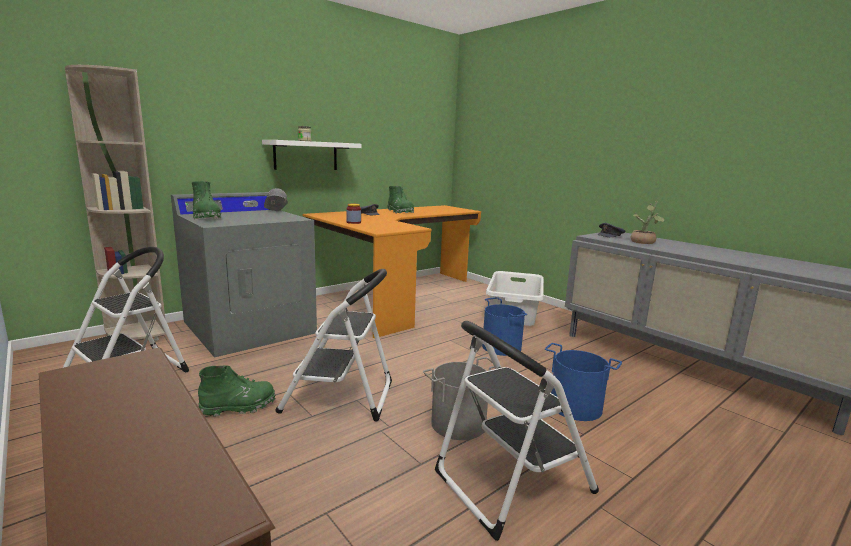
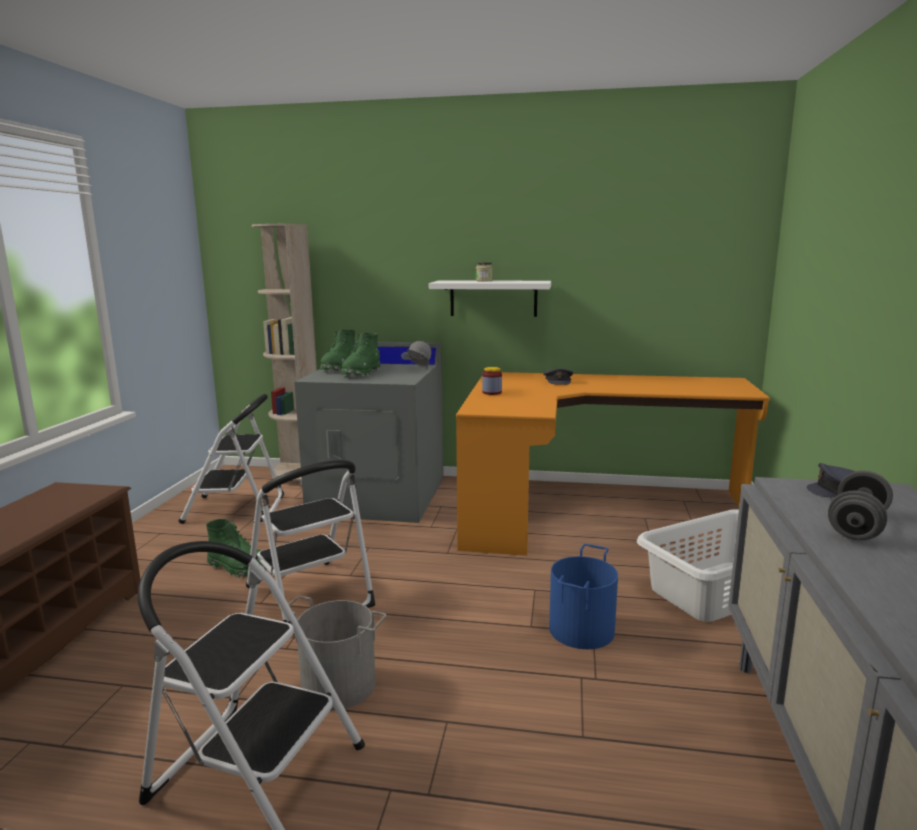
camera: 50 degrees right, 0 degrees up
(400, 212) = (615, 383): green boot -> green boot (361, 373)
(575, 406) = (499, 759): blue bucket -> none
(644, 242) = (857, 526): potted plant -> grey dumbbell

